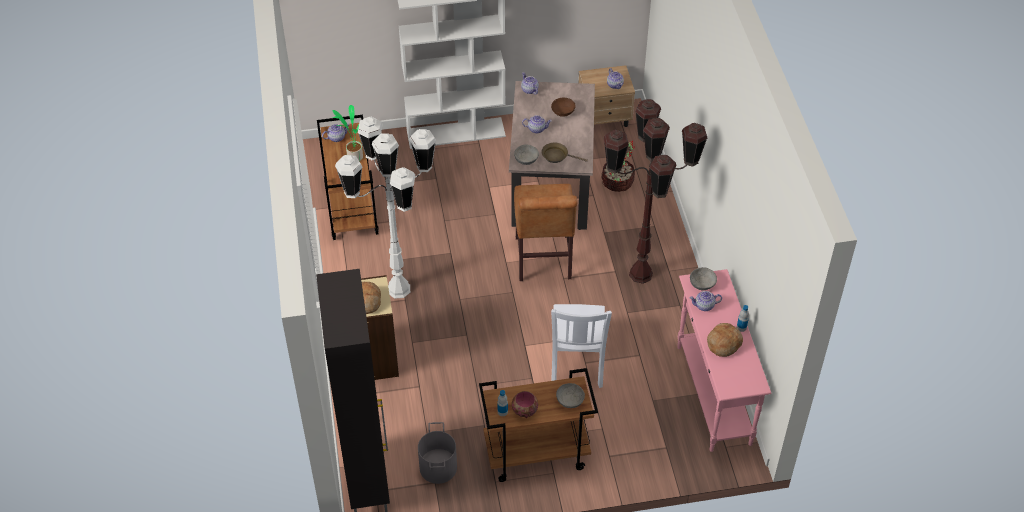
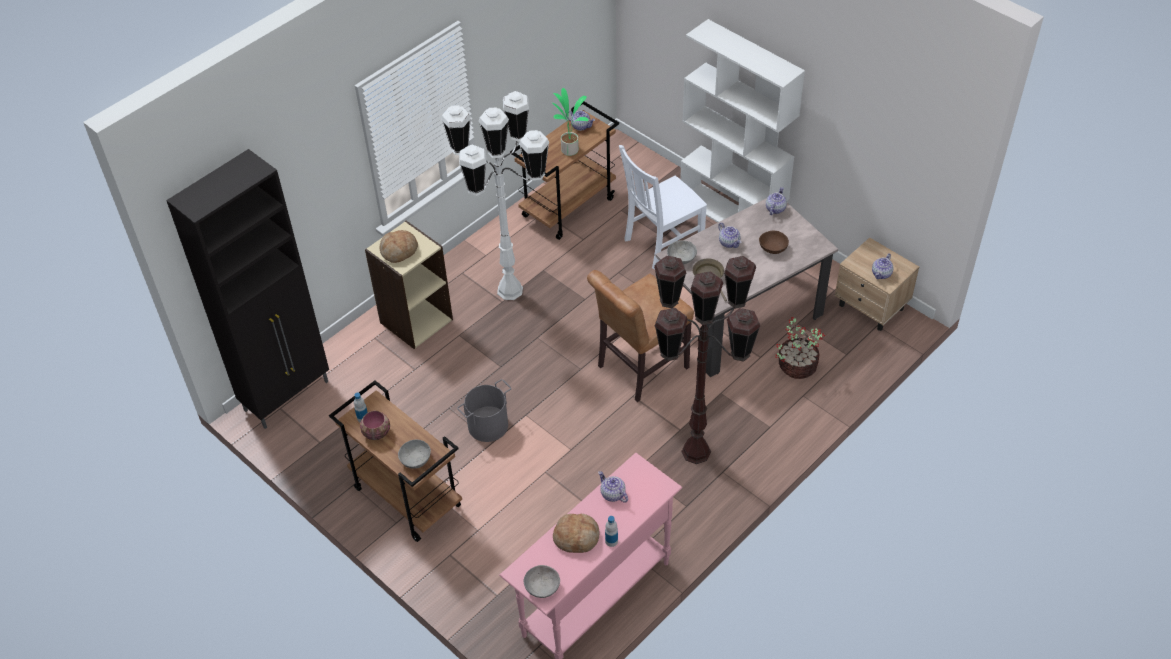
camera: 55 degrees right, 0 degrees up
(437, 467) = (337, 434): grey bucket -> grey bucket (487, 425)
(576, 364) = (538, 466): white chair -> white chair (661, 242)
(702, 284) = (640, 476): grey bowl -> grey bowl (542, 586)

